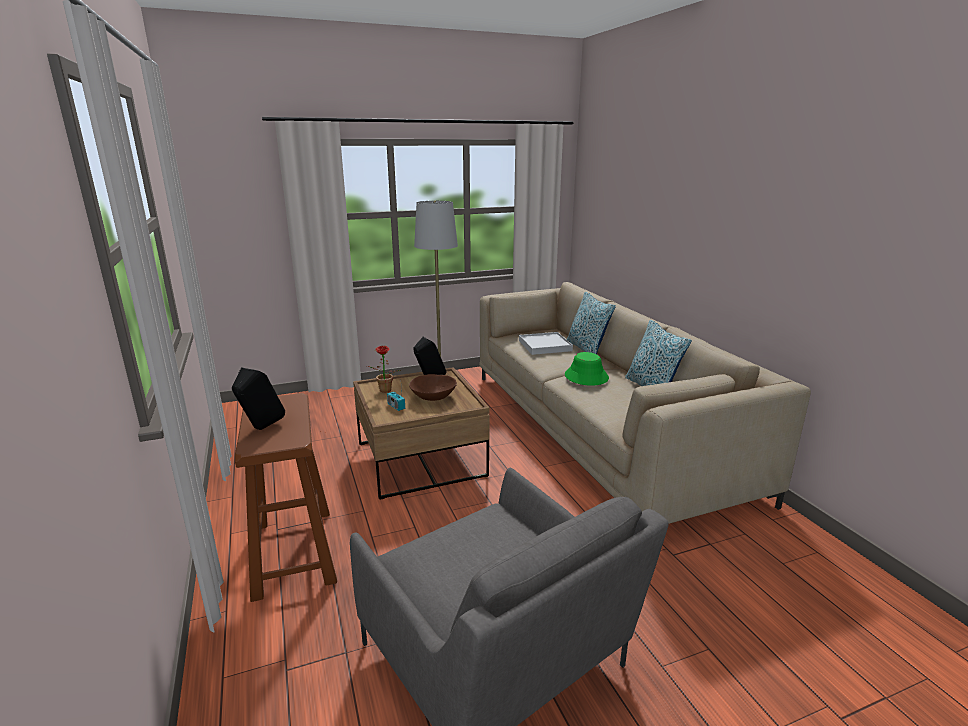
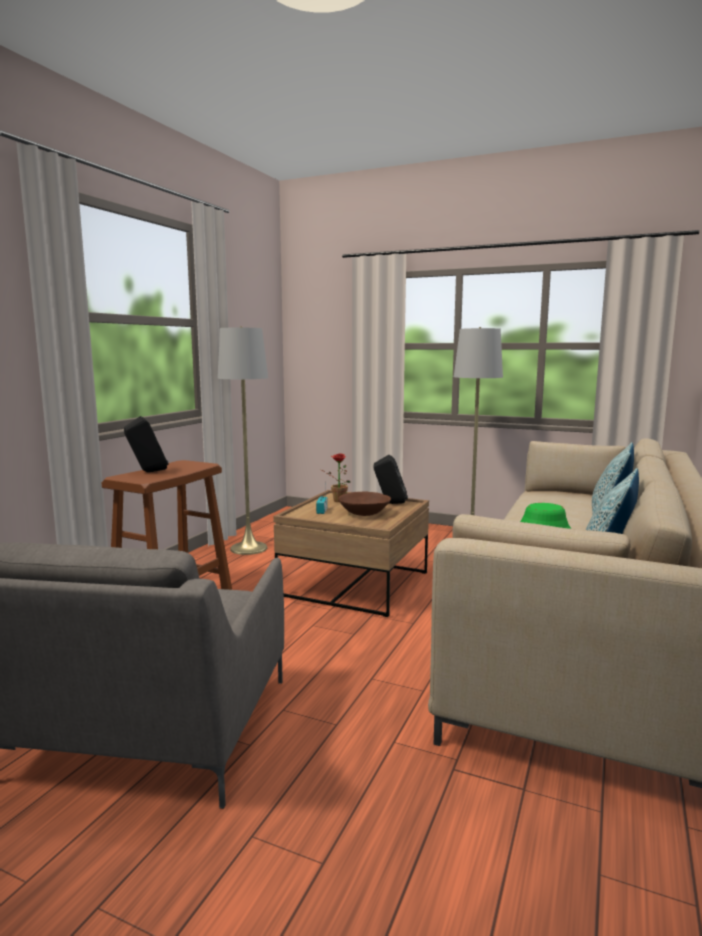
camera: 45 degrees right, 10 degrees down
(266, 465) = (248, 548): none -> grey floor lamp
(544, 346) = (560, 504): white tray -> none

